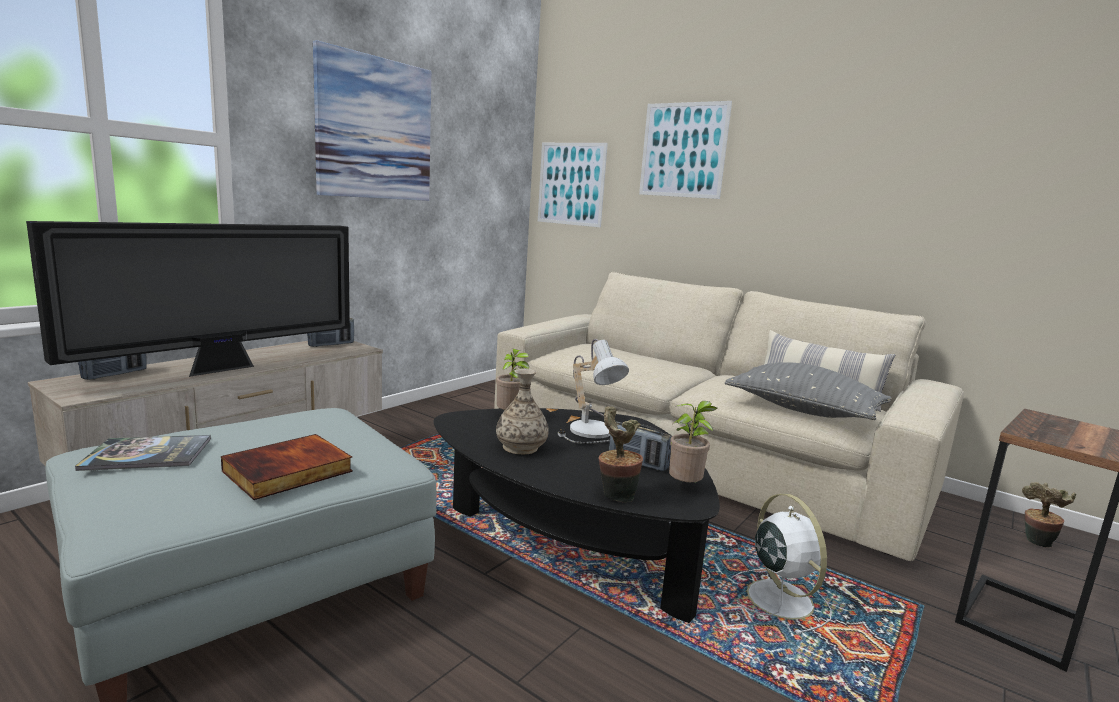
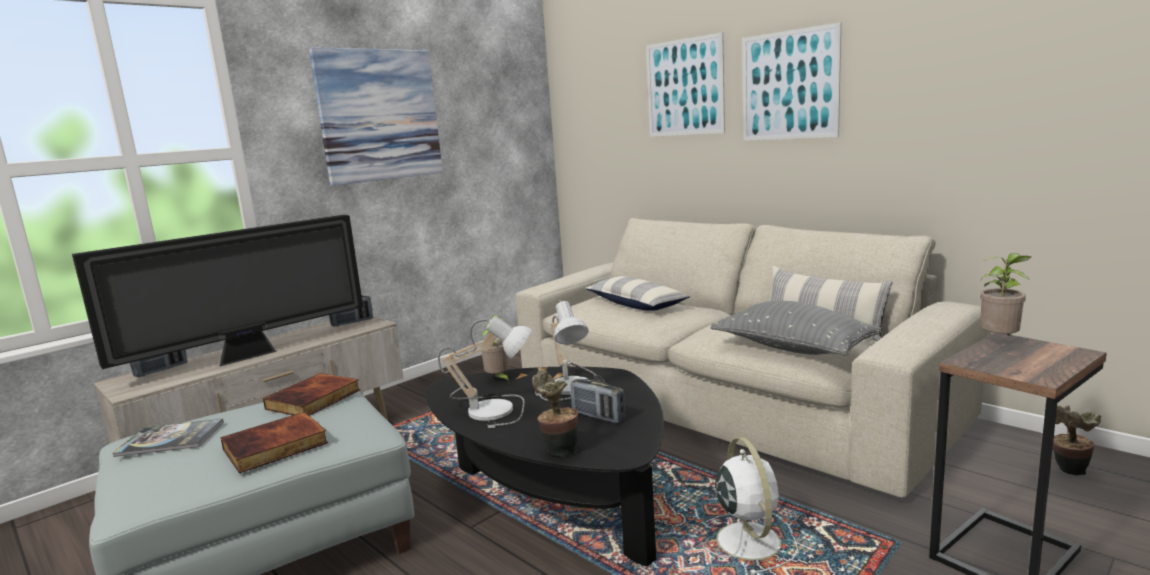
camera: 10 degrees right, 0 degrees up
(313, 422) = (314, 400): none -> book
(521, 447) = (494, 408): vase -> table lamp
(571, 184) = (587, 133): picture -> picture (789, 85)
(623, 356) = (636, 304): none -> pillow
(686, 488) = (632, 438): potted plant -> potted plant (1000, 341)

